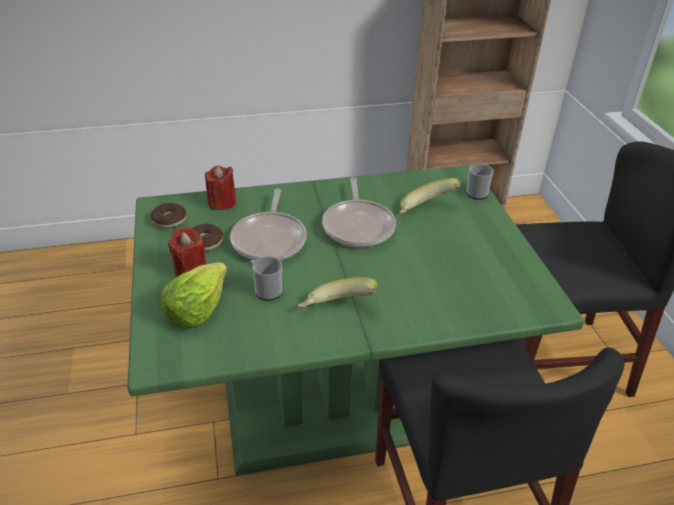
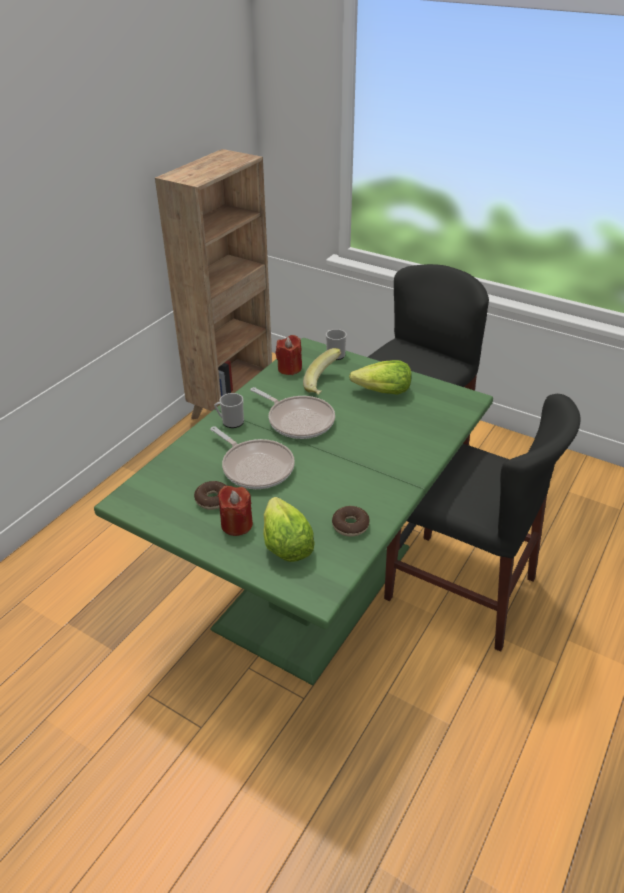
camera: 45 degrees left, 0 degrees up
(169, 220) = (156, 504): donut -> donut (350, 525)
(222, 202) = (175, 465): red candle -> red candle (289, 368)
(266, 290) = (309, 500): mug -> mug (230, 422)
(337, 311) = (371, 480): banana -> none
(470, 247) = (382, 392): none -> lettuce

